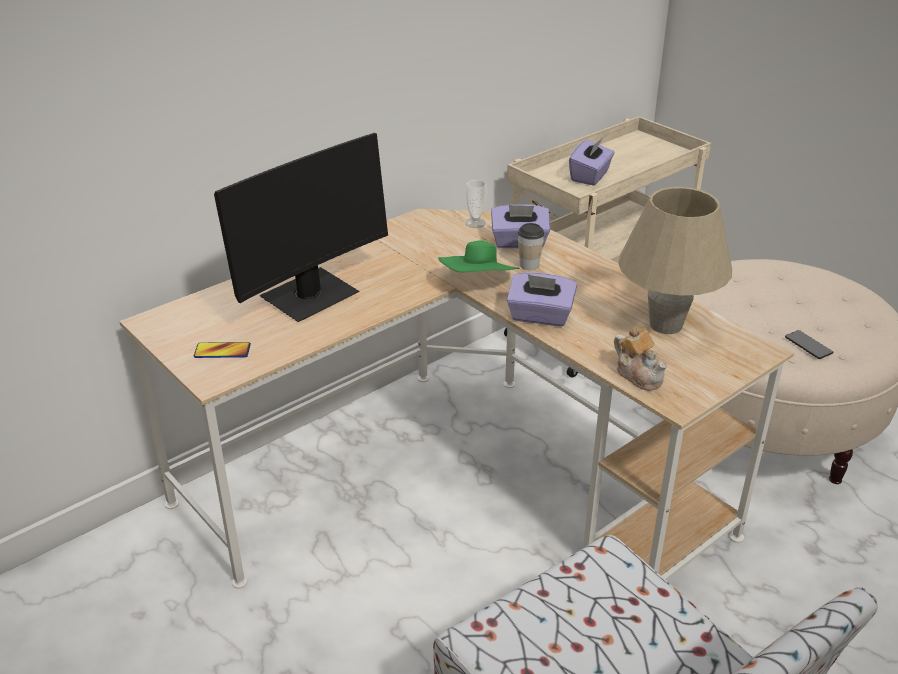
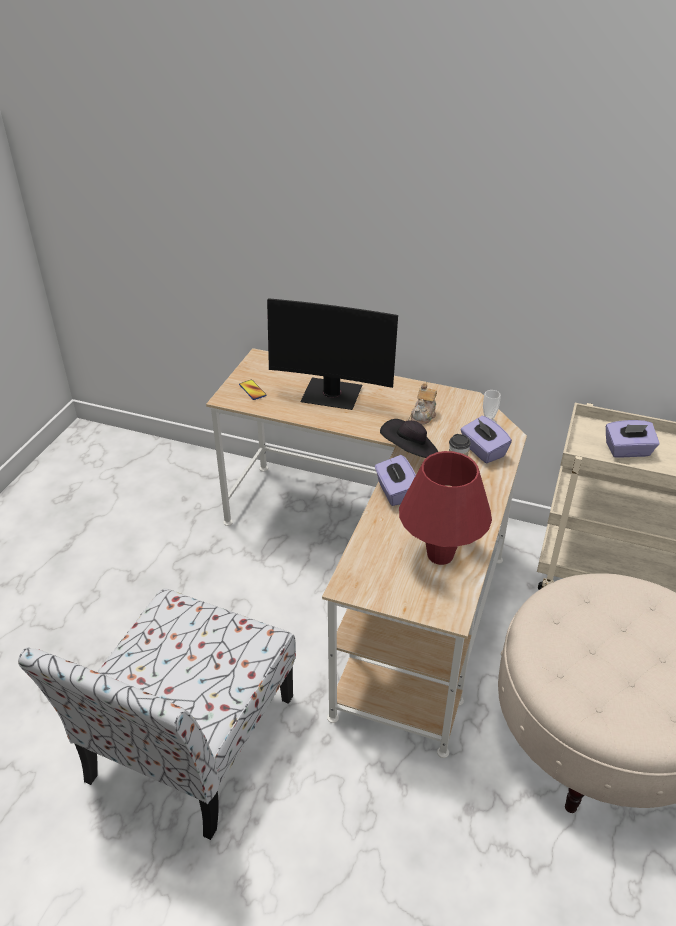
camera: 60 degrees right, 5 degrees up
(479, 284) = (410, 452): green hat -> black hat
(639, 375) = (364, 559): teapot -> teapot (424, 415)
(665, 325) = (440, 555): beige table lamp -> red table lamp
(808, 345) = (587, 679): phone -> none

